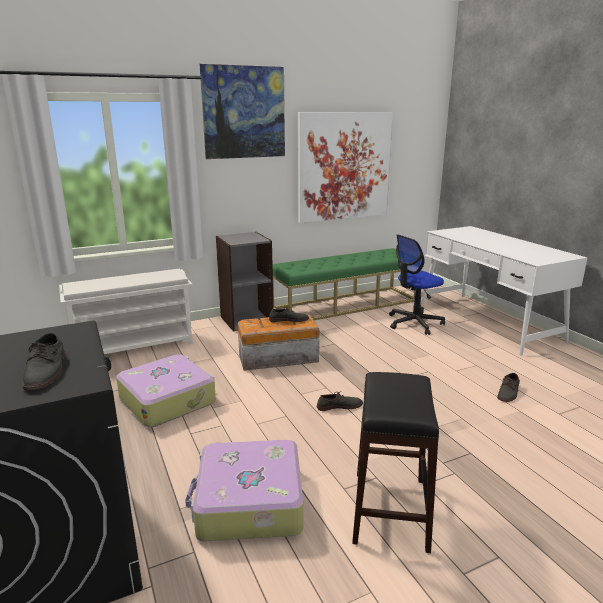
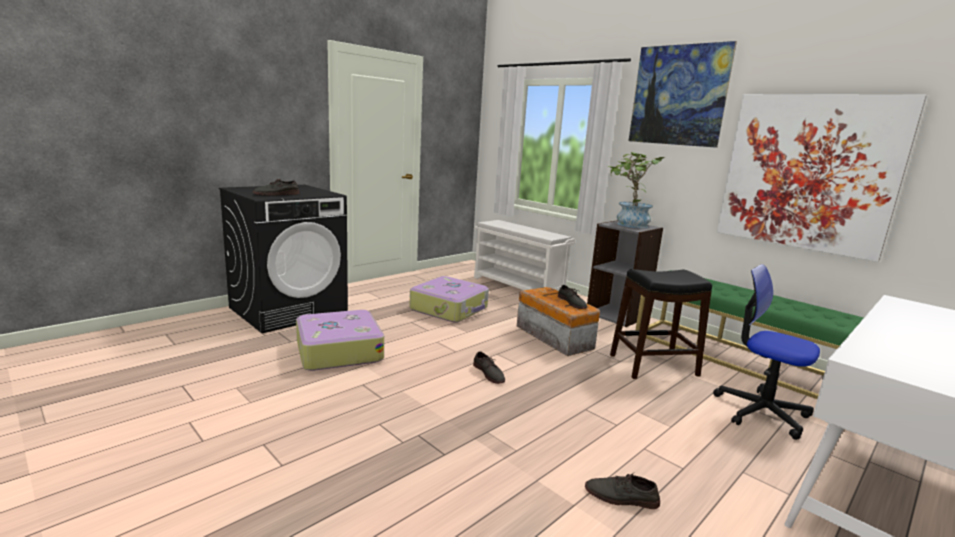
camera: 70 degrees right, 5 degrees down
(241, 238) = (628, 225): none -> potted plant
(389, 509) = (339, 406): black stool -> black stool (653, 365)

